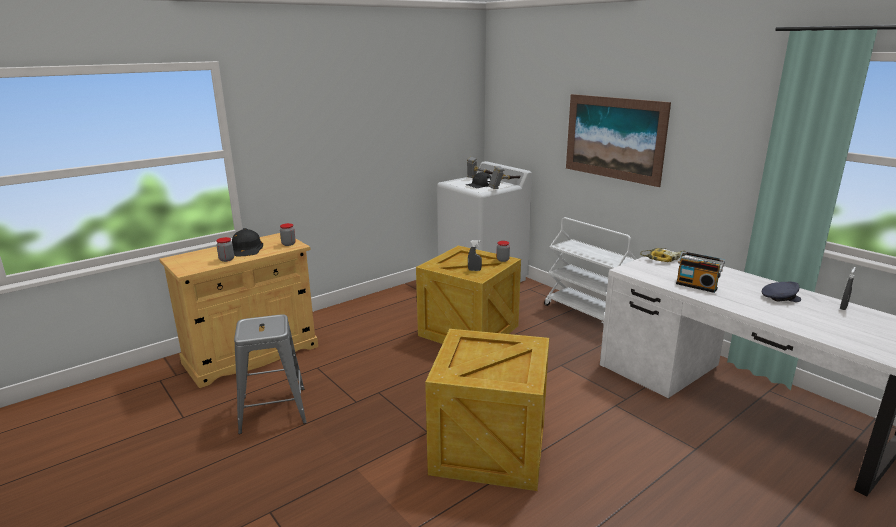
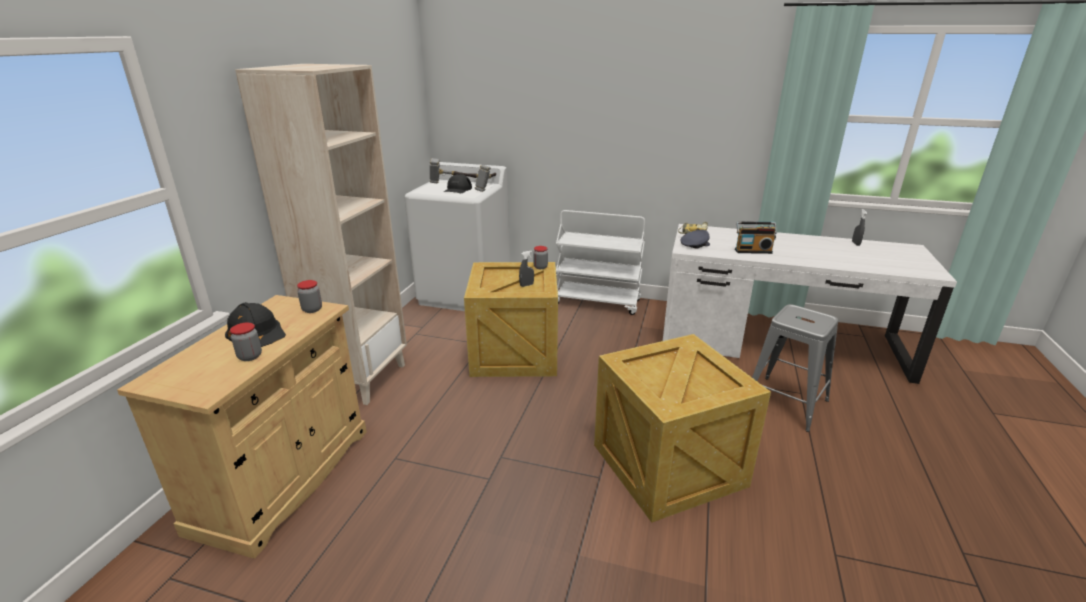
camera: 35 degrees left, 5 degrees up
(273, 410) = (401, 536): grey stool -> grey stool (786, 403)
(349, 314) = (361, 378): none -> beige bookcase
(614, 138) = (606, 121): picture -> none
(779, 297) = (813, 246): grey cap -> grey cap (694, 245)

